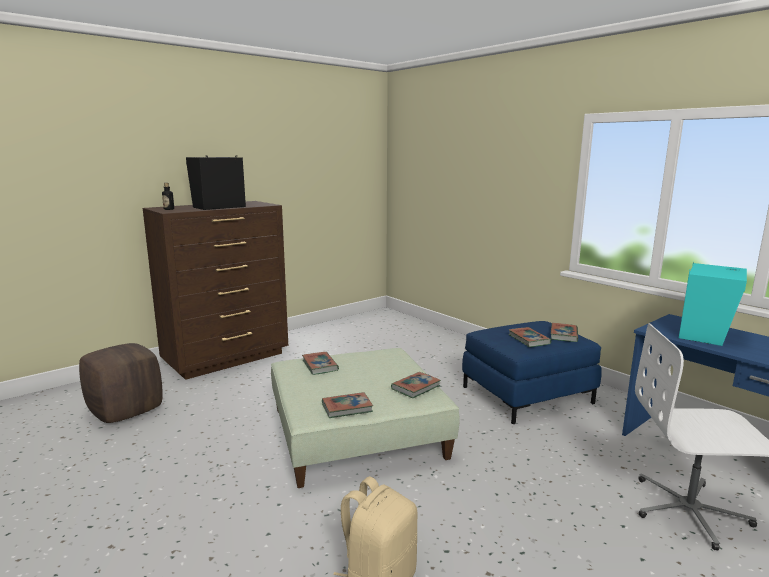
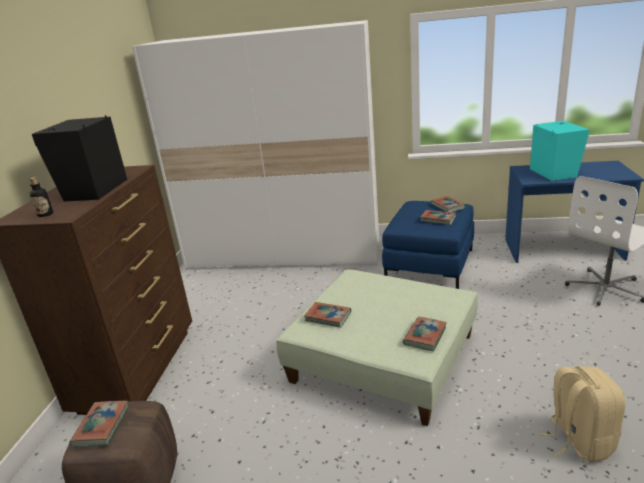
camera: 40 degrees left, 10 degrees up
(415, 387) = (431, 293): book -> book (102, 426)
(425, 336) = (285, 254): none -> white wardrobe

